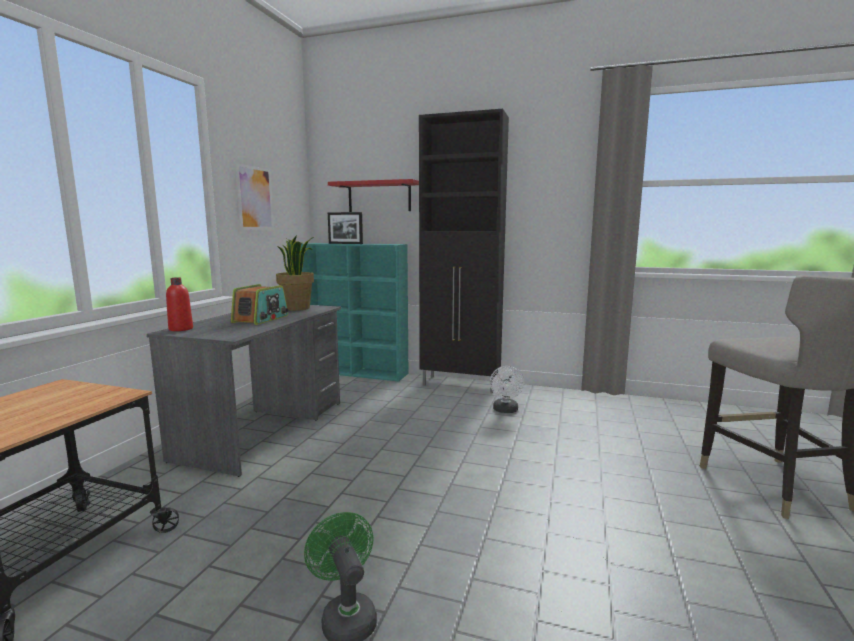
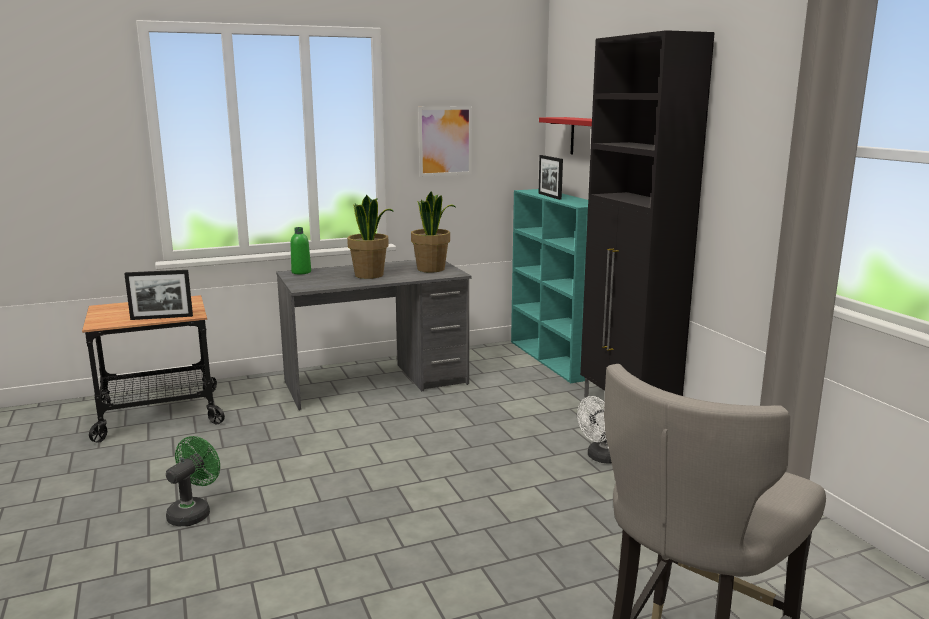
camera: 50 degrees right, 5 degrees up
(81, 408) = (162, 317): none -> picture frame
(181, 329) = (301, 272): red bottle -> green bottle
(261, 319) = (369, 275): radio -> potted plant

